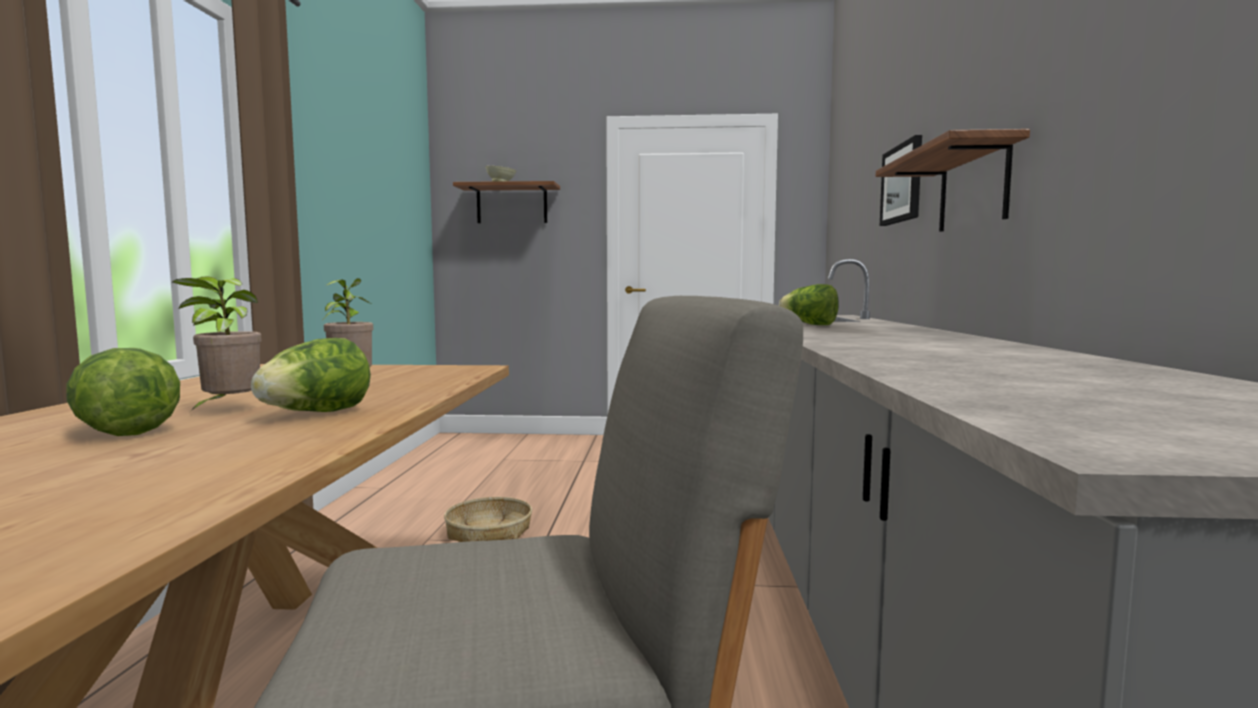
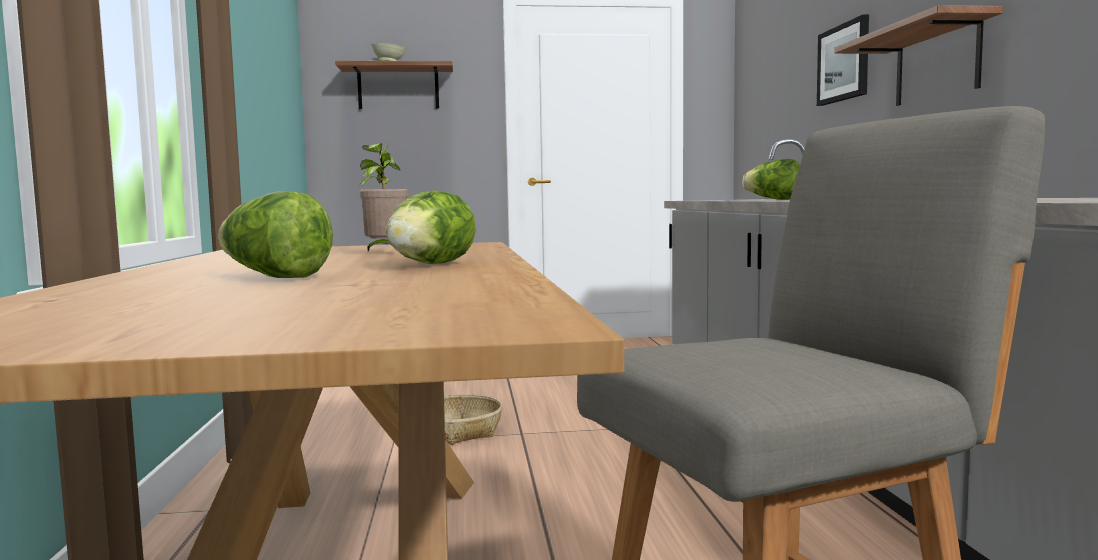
camera: 10 degrees left, 0 degrees up
(228, 410) = (329, 267): potted plant -> none

